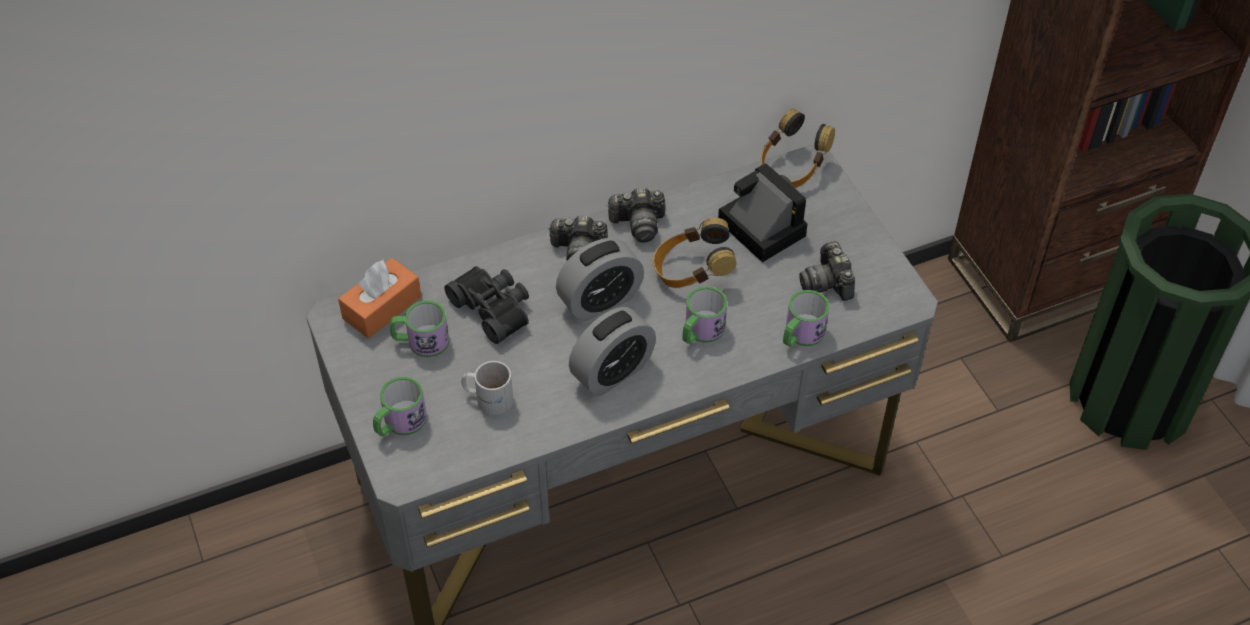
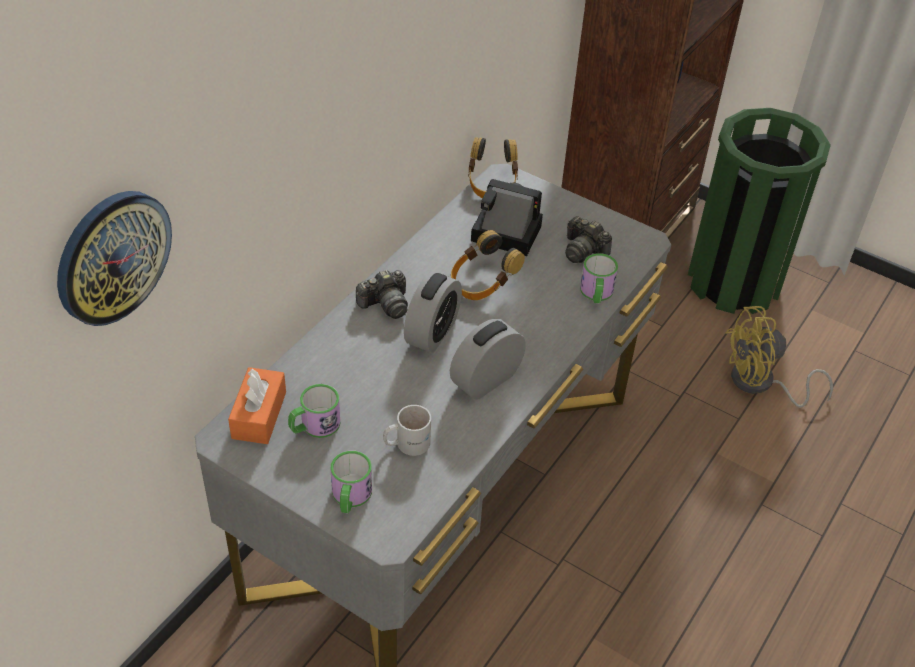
camera: 35 degrees left, 5 degrees down
(222, 108) = (113, 257): none -> wall clock
(494, 308) = (354, 374): black binoculars -> none
(612, 372) = (486, 379): alarm clock -> alarm clock turned 150 degrees counterclockwise
(638, 224) = (414, 266): camera -> none
(700, 331) = (525, 322): mug -> none
(1061, 530) = (760, 384): none -> yellow fan

